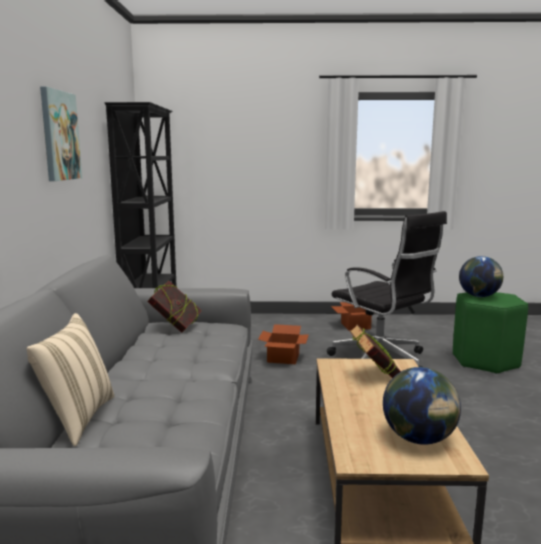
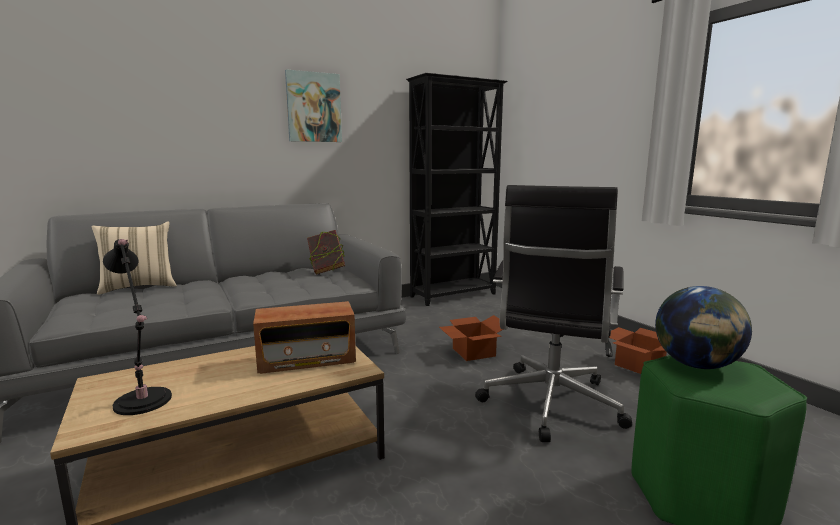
camera: 60 degrees right, 0 degrees up
(374, 376) = (307, 360): book -> radio
(419, 439) = (143, 403): globe -> black table lamp

